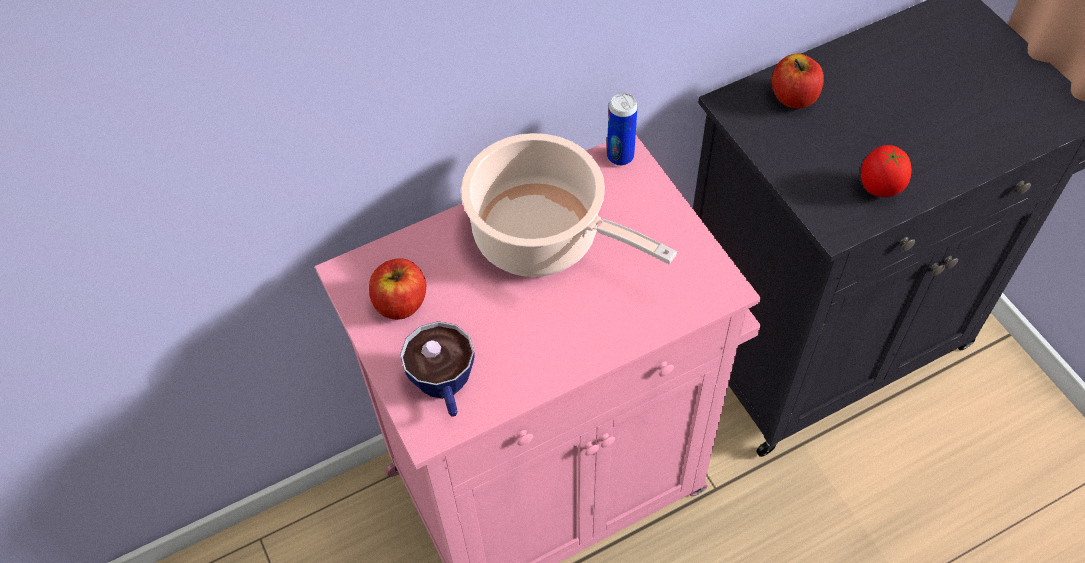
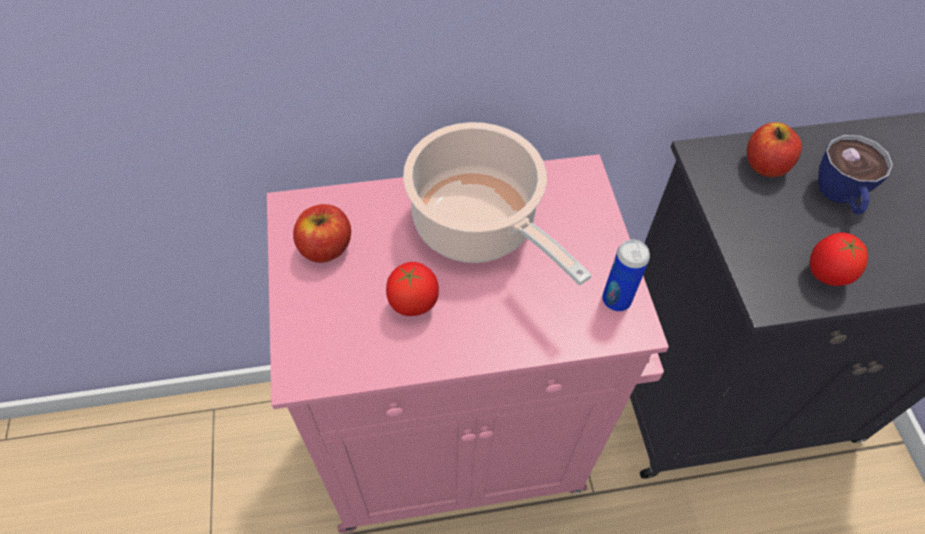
camera: 15 degrees right, 0 degrees up
(445, 389) = (331, 340): cup -> cup (840, 196)
(510, 331) = (413, 304): none -> tomato
(620, 156) = (578, 174): can -> can (616, 300)

